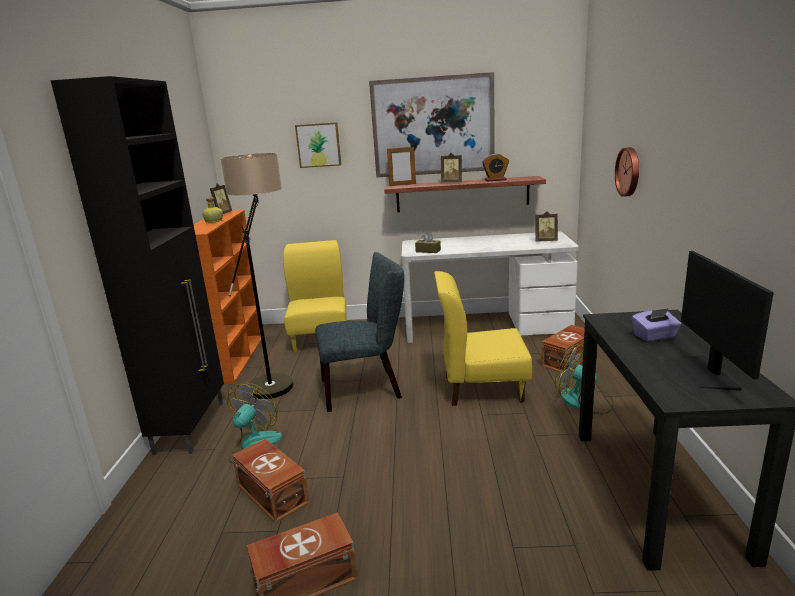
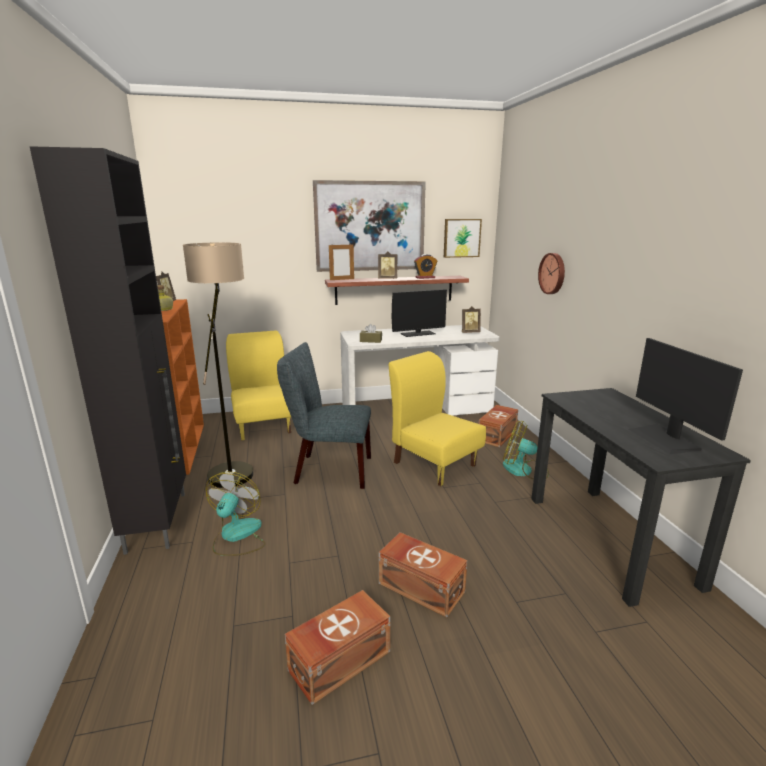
camera: 15 degrees left, 0 degrees up
(273, 493) = (273, 579): brown storage box -> brown storage box (421, 586)
(318, 145) = (261, 238): picture -> picture (461, 238)
(366, 388) = (328, 470): grey chair -> grey chair turned 150 degrees counterclockwise
(482, 388) = (434, 463): yellow chair -> yellow chair turned 60 degrees clockwise
(484, 243) = (418, 333): none -> monitor
(655, 336) = (610, 410): purple tissue box -> none

